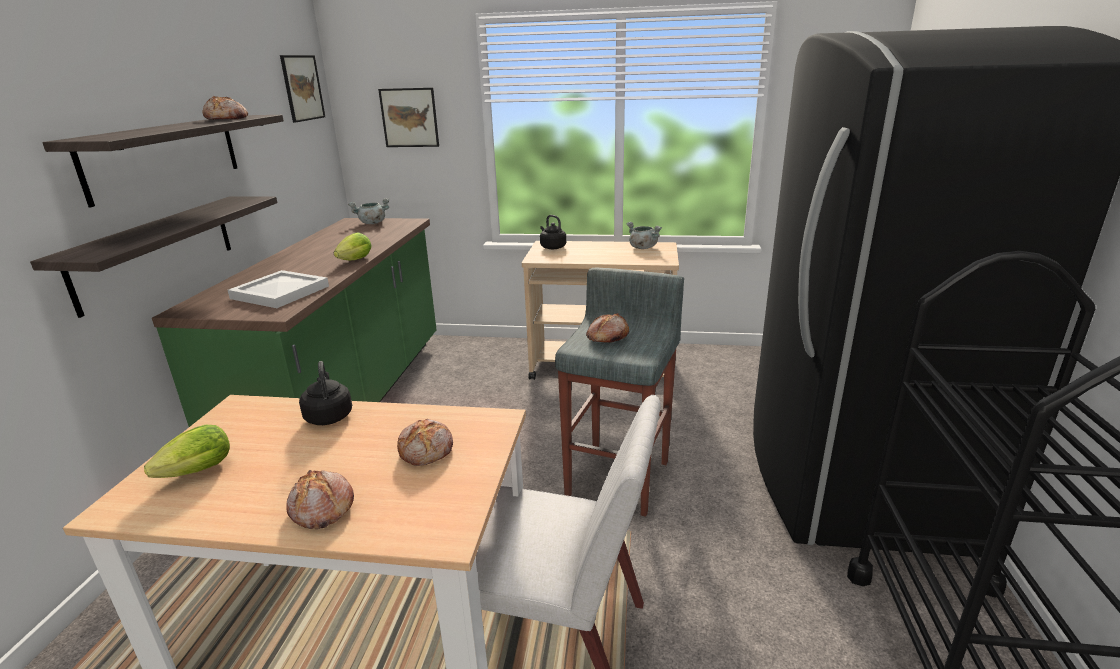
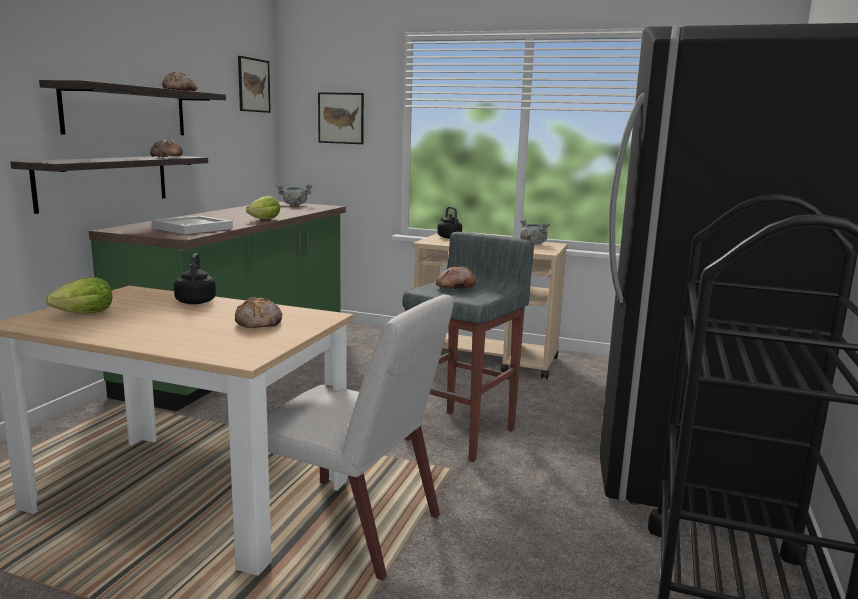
camera: 10 degrees right, 10 degrees down
(321, 509) = (161, 338): bread -> bread (166, 157)

